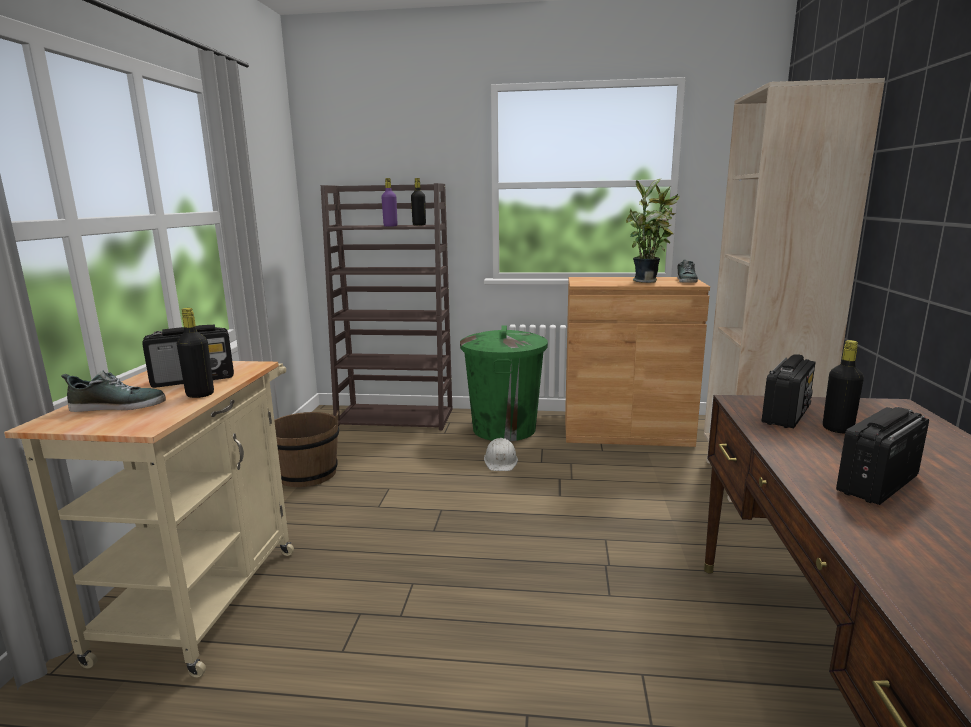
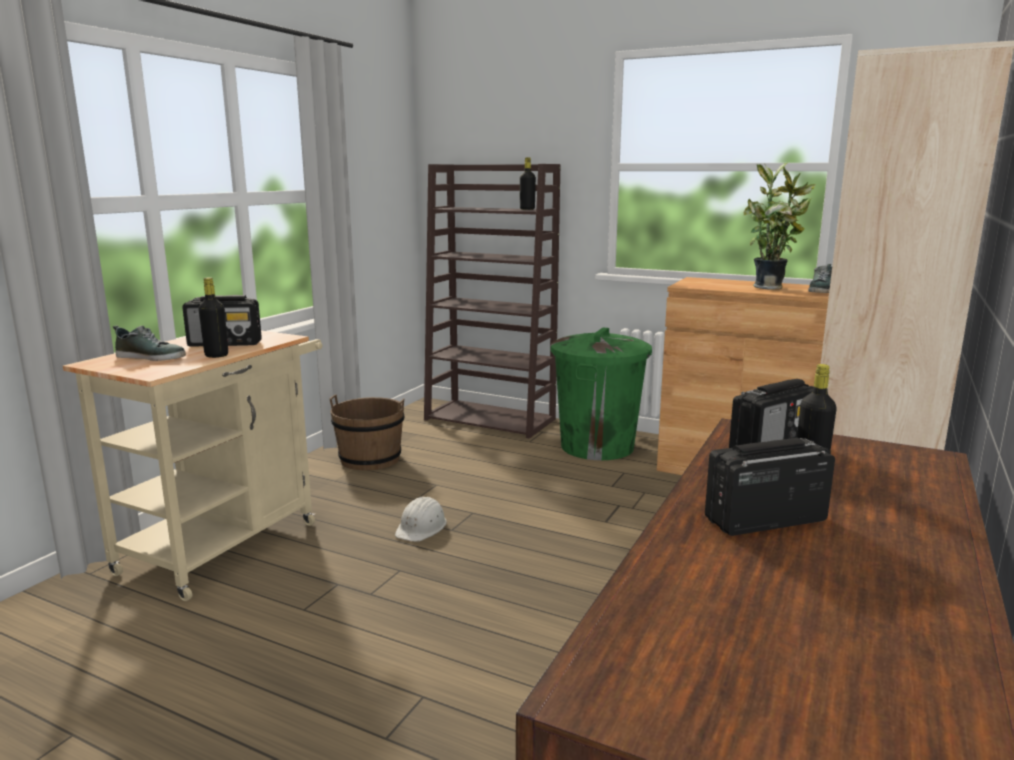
camera: 20 degrees right, 0 degrees up
(390, 226) = (494, 209): purple bottle -> none
(501, 461) = (568, 478): white hard hat -> white hard hat (421, 527)

